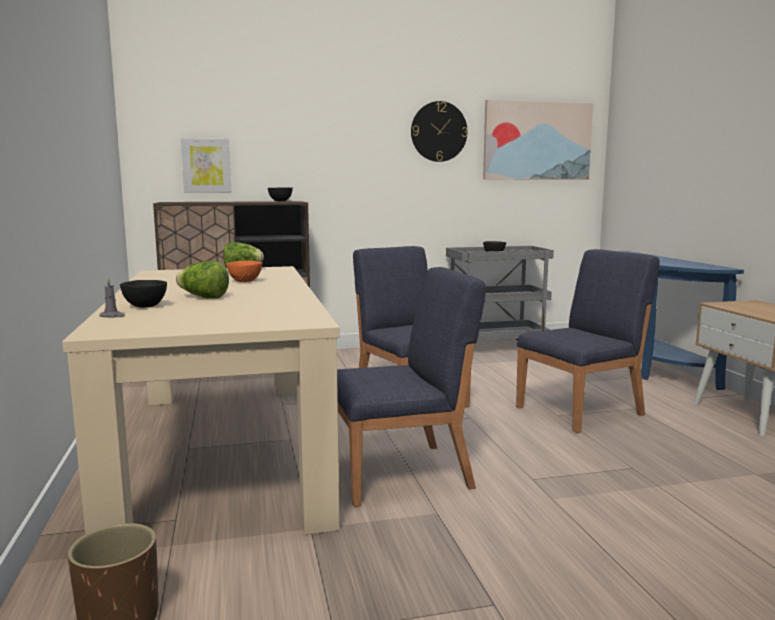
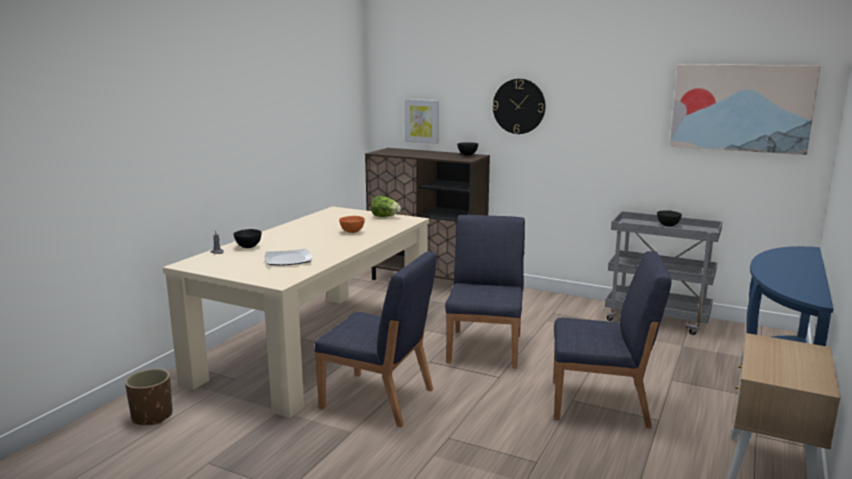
camera: 40 degrees right, 5 degrees up
(203, 297) = (291, 245): lettuce -> none
(248, 306) = (288, 259): none -> plate
(439, 131) = (624, 96): wall clock -> wall clock (519, 106)

